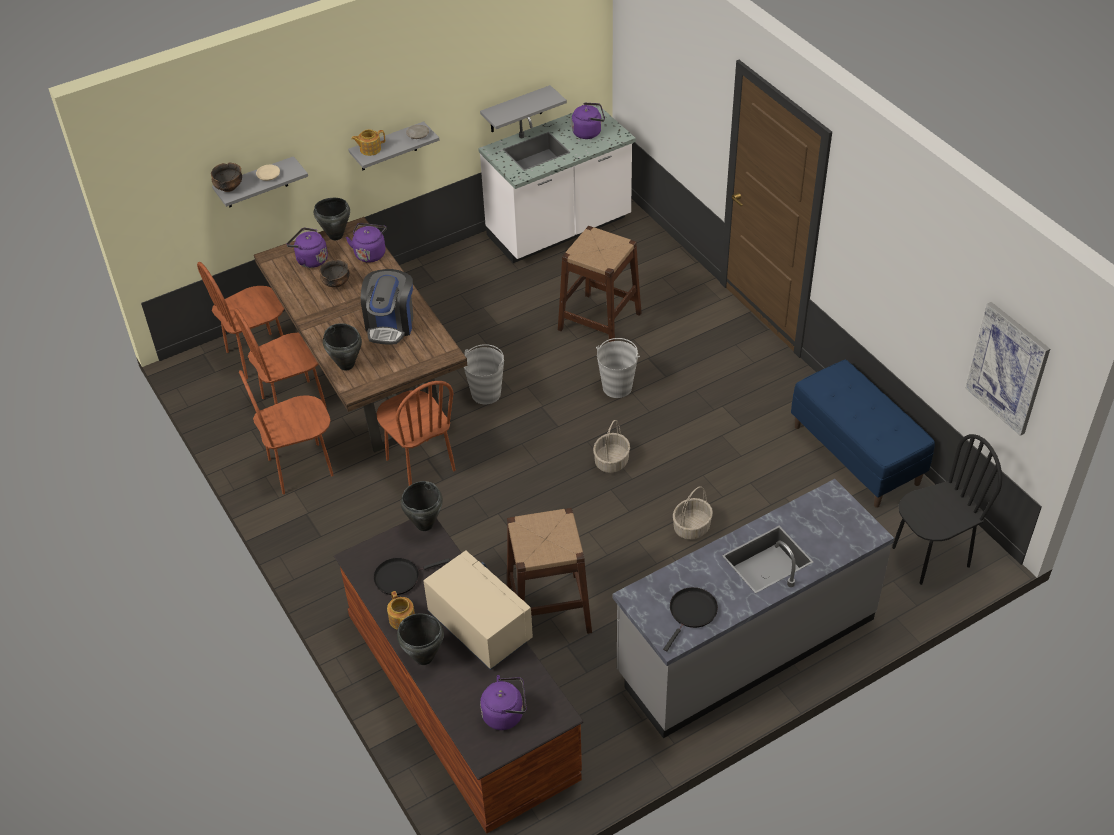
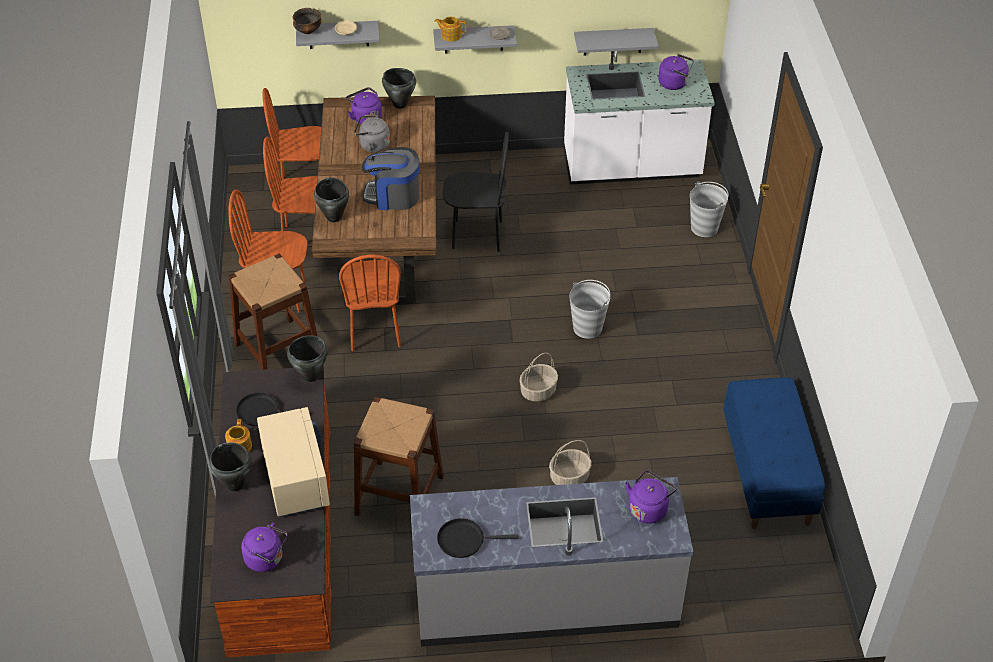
camera: 25 degrees right, 0 degrees up
(336, 283) = (372, 145): bowl -> grey kettle
(370, 253) = (418, 129): purple kettle -> purple kettle (648, 508)
(390, 324) = (393, 196): coffee machine -> coffee machine turned 60 degrees clockwise
(486, 393) = (470, 290): grey bucket -> grey bucket (704, 228)
(599, 321) = (612, 263): brown stool -> brown stool (278, 351)
(691, 613) = (464, 540): black frying pan -> black frying pan turned 150 degrees counterclockwise
(930, 556) = (773, 594): black chair -> black chair (477, 235)
(1008, 368) = (876, 434): picture -> none

